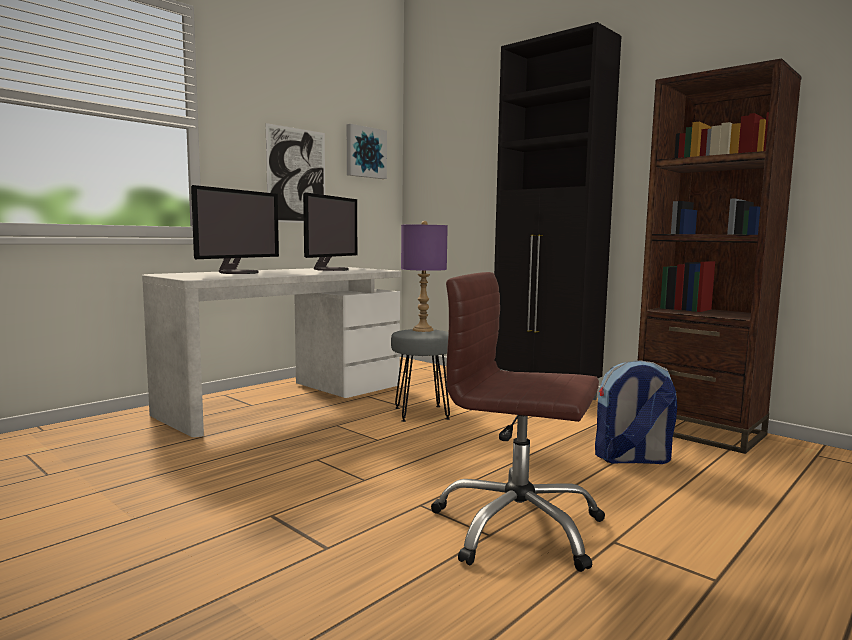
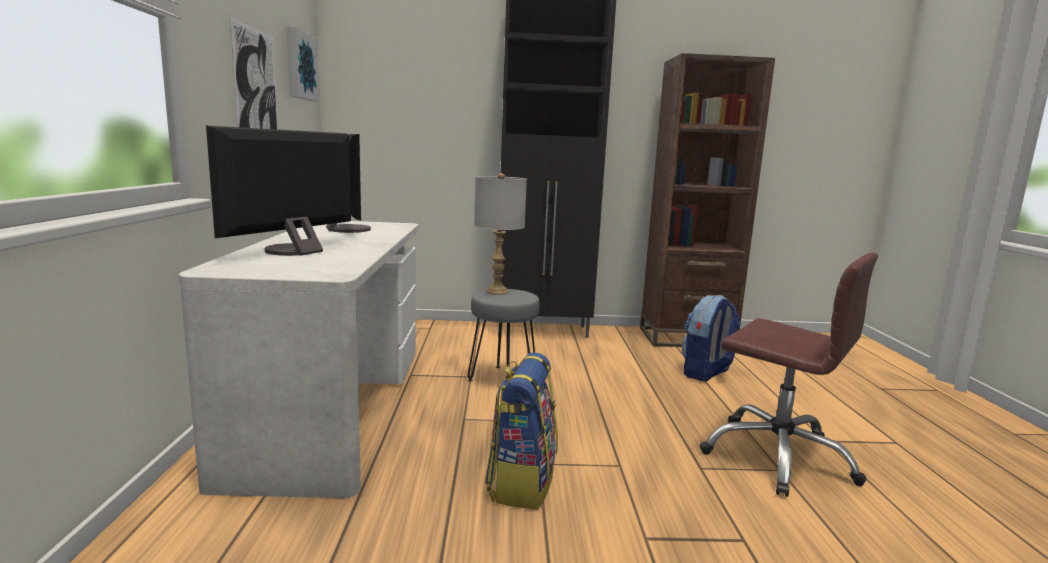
camera: 45 degrees left, 5 degrees up
(239, 272) = (293, 251): monitor -> monitor turned 135 degrees counterclockwise
(281, 463) = (521, 482): none -> backpack
(423, 330) = (497, 291): purple table lamp -> grey table lamp
(517, 528) = (778, 456): brown office chair -> brown office chair turned 120 degrees counterclockwise

